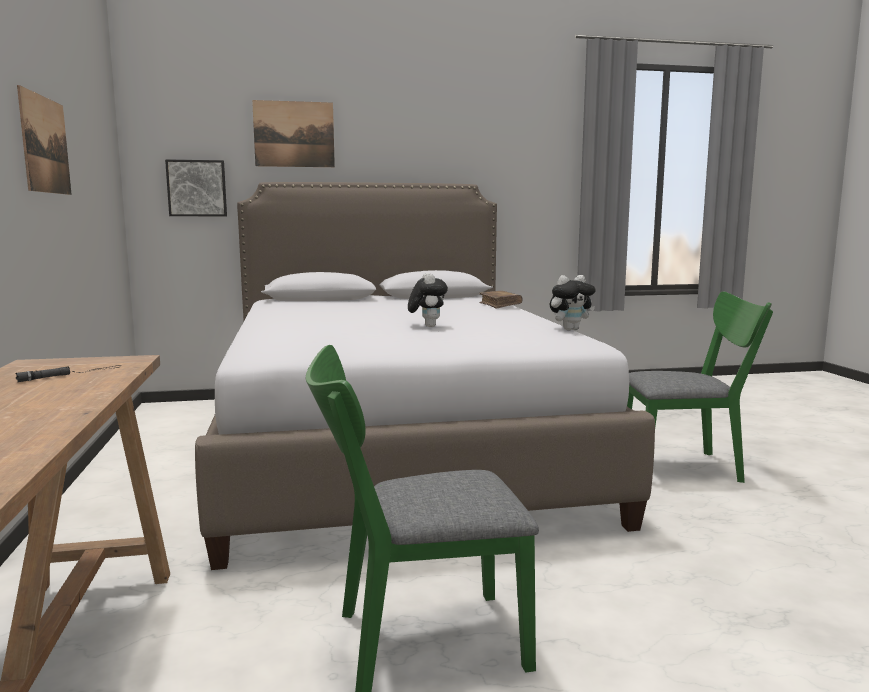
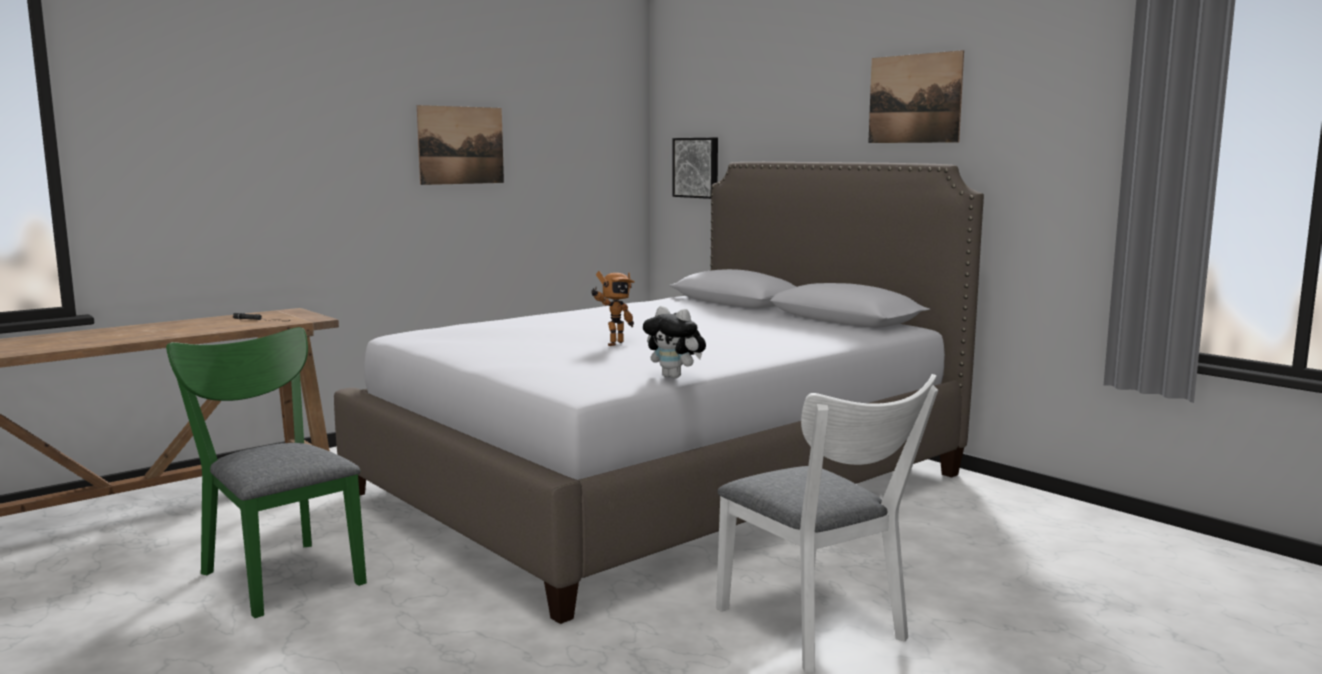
camera: 60 degrees right, 0 degrees up
(294, 134) = (776, 104): picture -> picture (914, 98)
(427, 326) = (612, 343): plush toy -> toy robot
(500, 305) = (817, 341): brown book -> none
(688, 467) = (818, 630): green chair -> white chair

